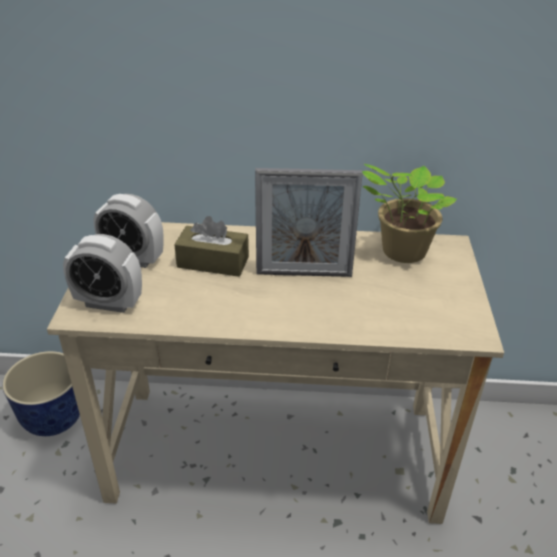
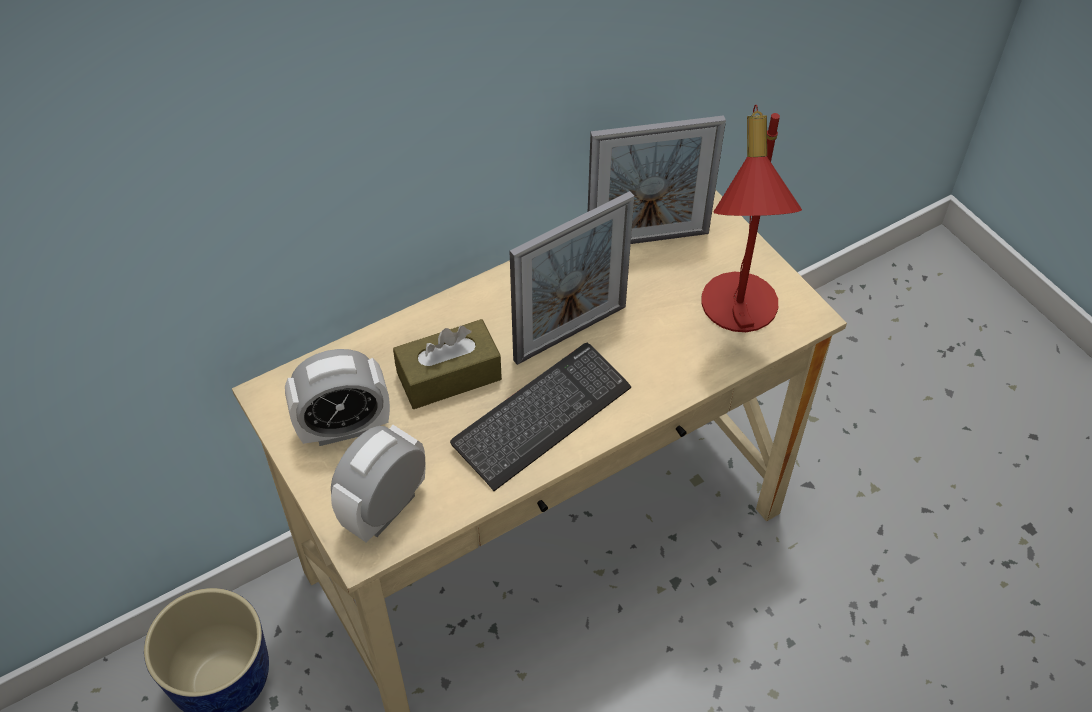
camera: 35 degrees left, 15 degrees up
(109, 303) = (385, 509): alarm clock -> alarm clock turned 150 degrees clockwise
(242, 304) = (542, 417): none -> keyboard
(400, 252) = (647, 239): potted plant -> picture frame
(423, 311) = (736, 314): none -> red table lamp

